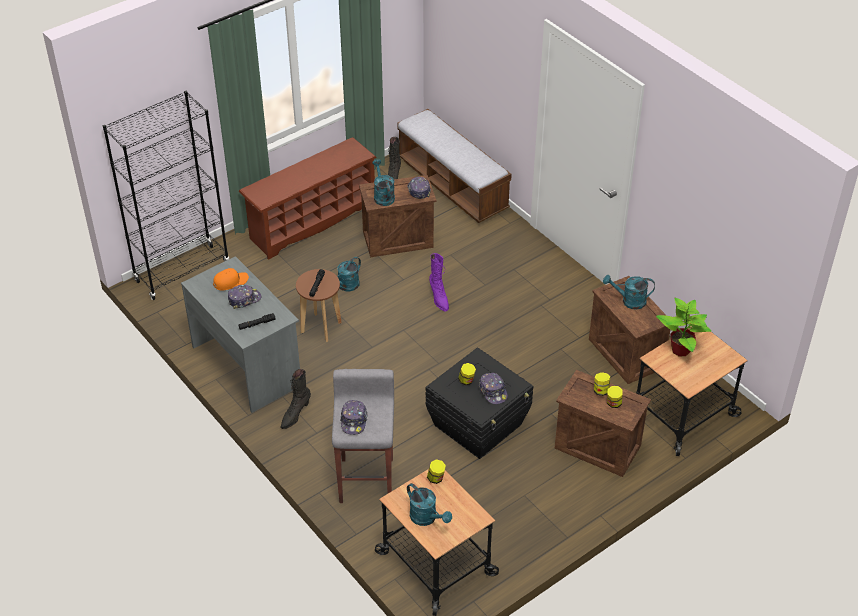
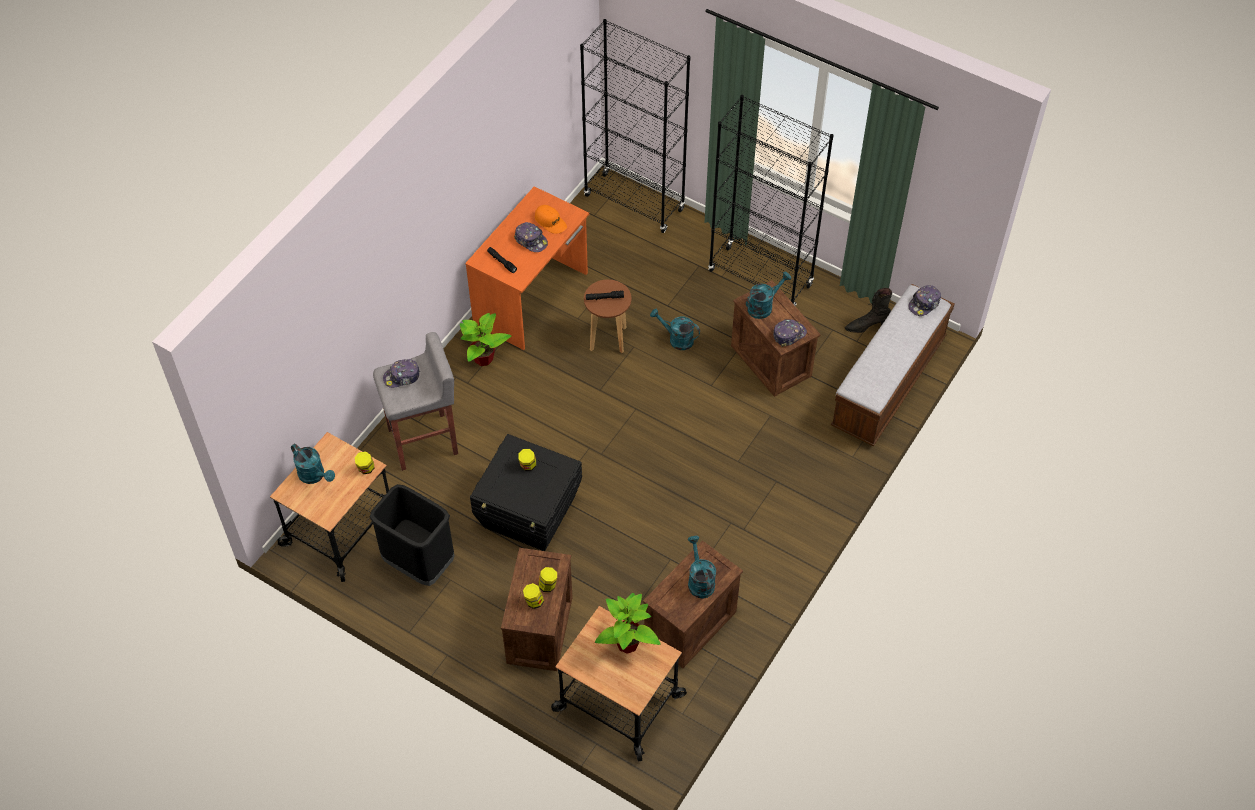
camera: 70 degrees right, 10 degrees up
(247, 365) = (532, 298): grey desk -> orange desk
(295, 414) = (483, 358): black boot -> potted plant
(312, 221) = (760, 278): brown shoe rack -> black bookcase
(427, 518) = (315, 476): turquoise watering can -> turquoise watering can turned 75 degrees counterclockwise
(439, 298) = (697, 425): purple boot -> none
(493, 391) = (521, 492): cap -> cap (924, 304)
(498, 513) = (419, 563): none -> black trash can

